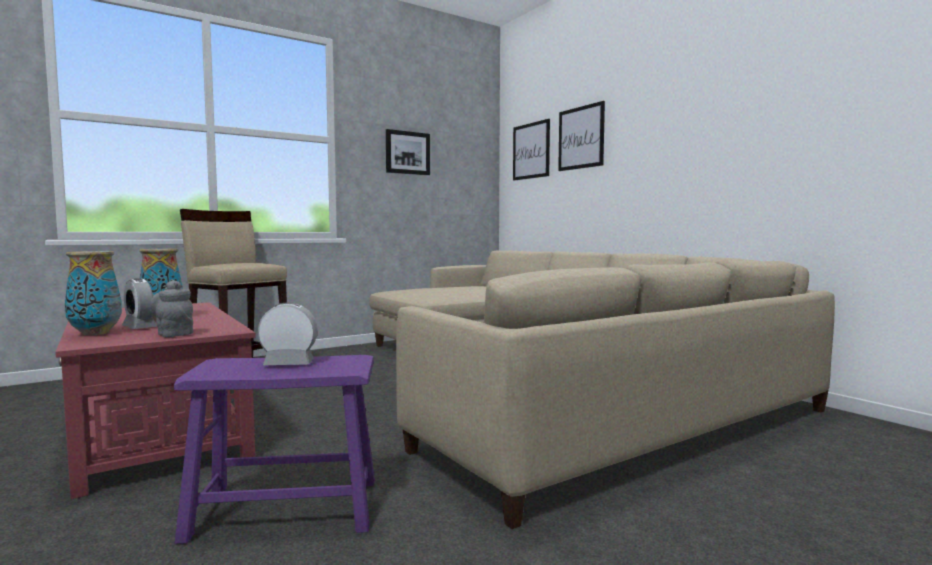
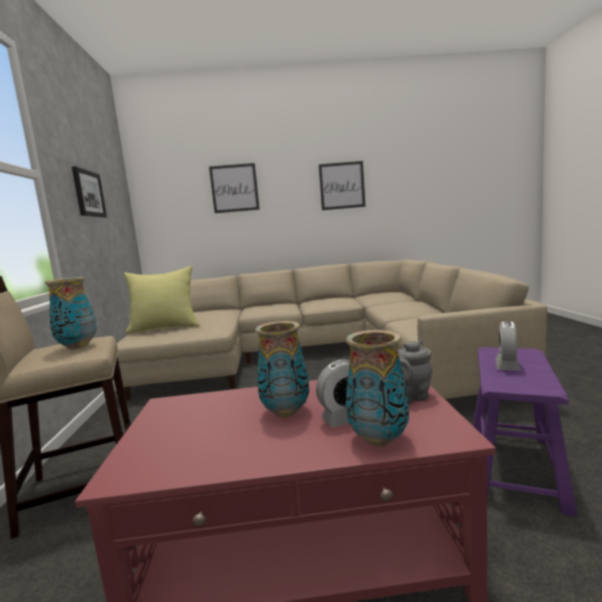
camera: 60 degrees left, 5 degrees up
(239, 263) = (77, 346): none -> vase
(428, 289) = (165, 328): none -> yellow pillow
(531, 151) = (177, 195): picture -> picture (342, 185)

